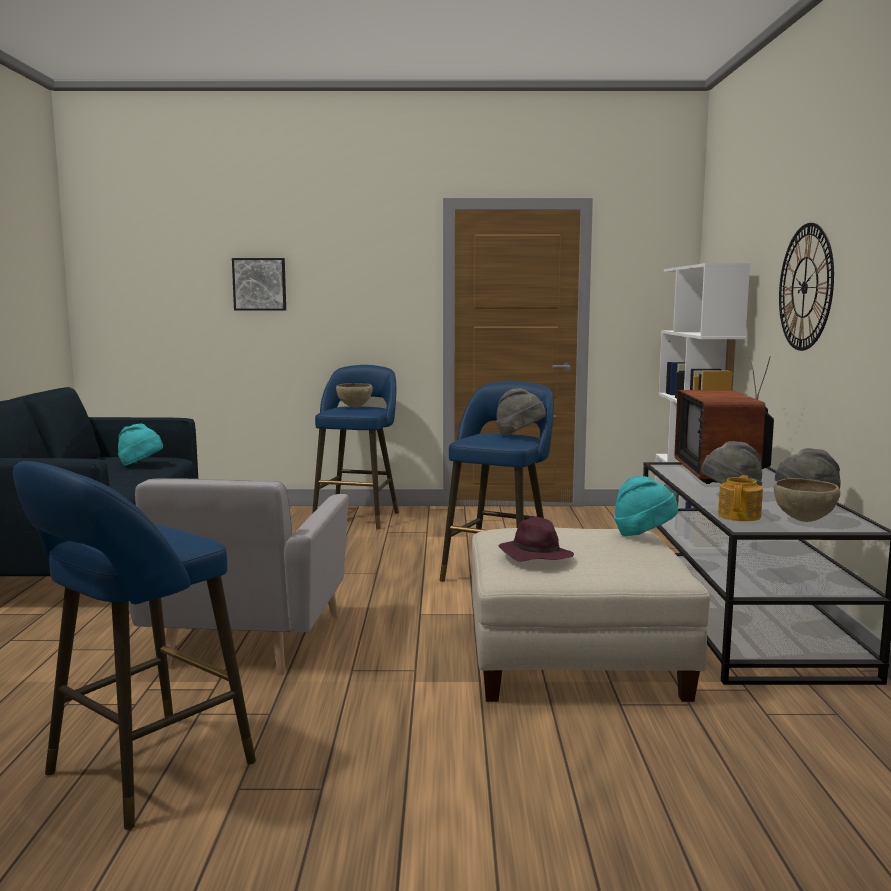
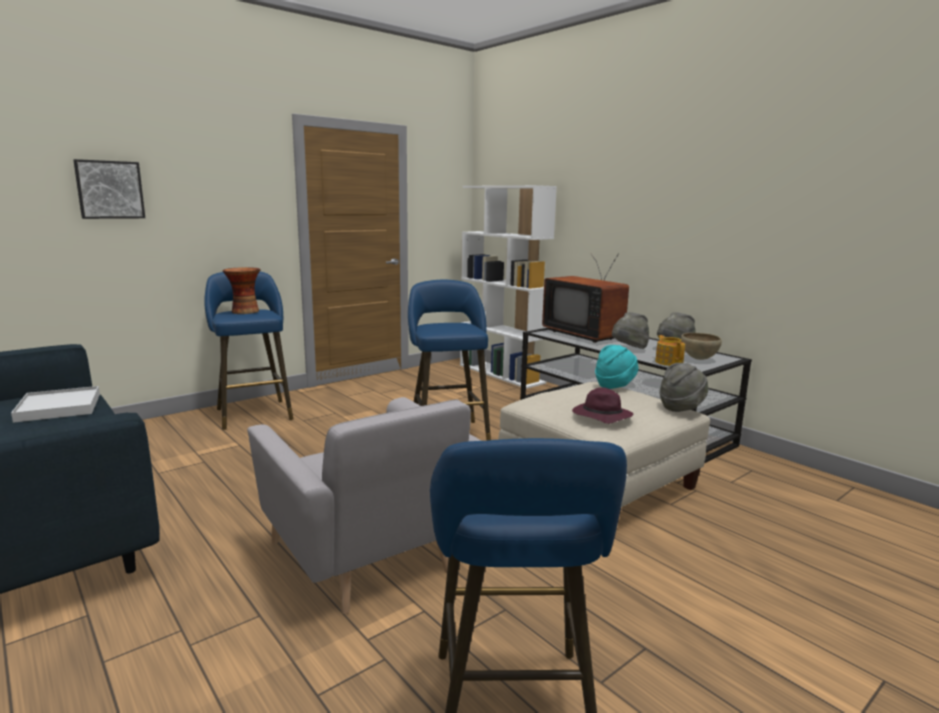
camera: 40 degrees left, 5 degrees up
(141, 465) = (59, 407): turquoise hat -> white tray
(354, 407) = (244, 311): brown bowl -> vase
(519, 435) = (460, 323): grey hat -> grey hat (681, 407)
(805, 287) = (625, 206): wall clock -> none

